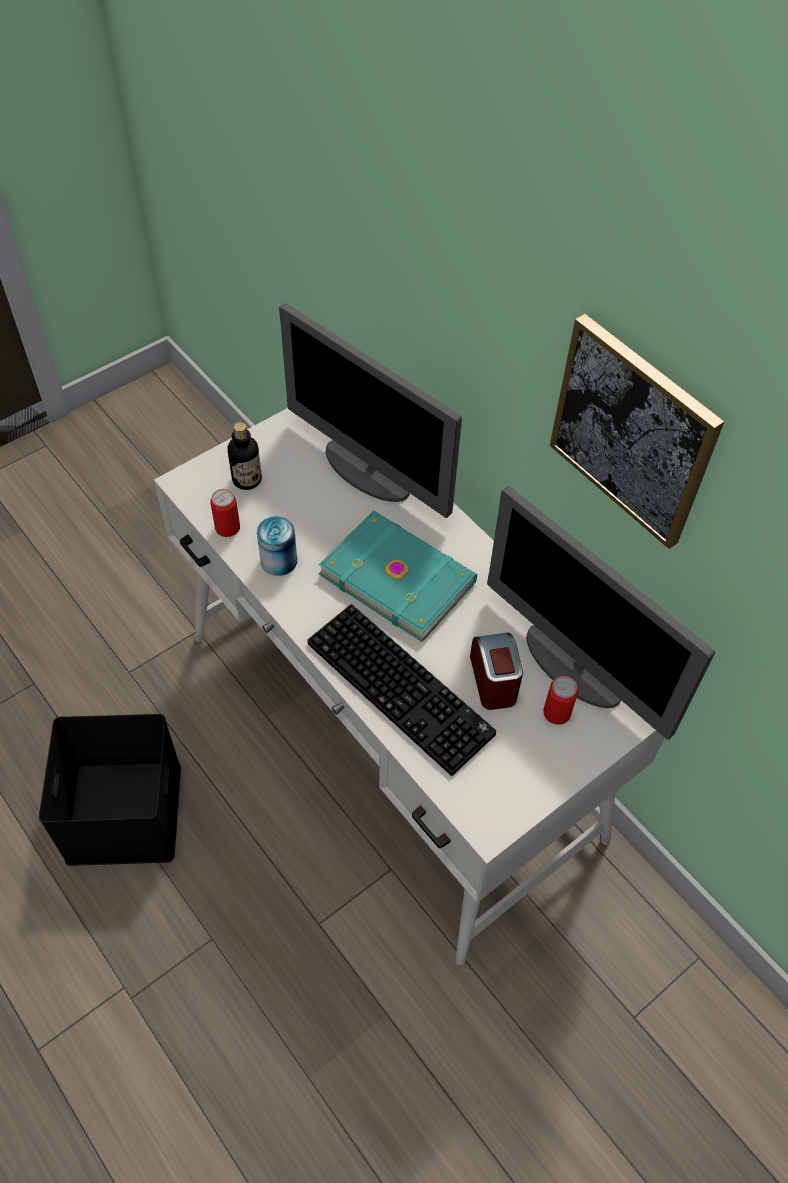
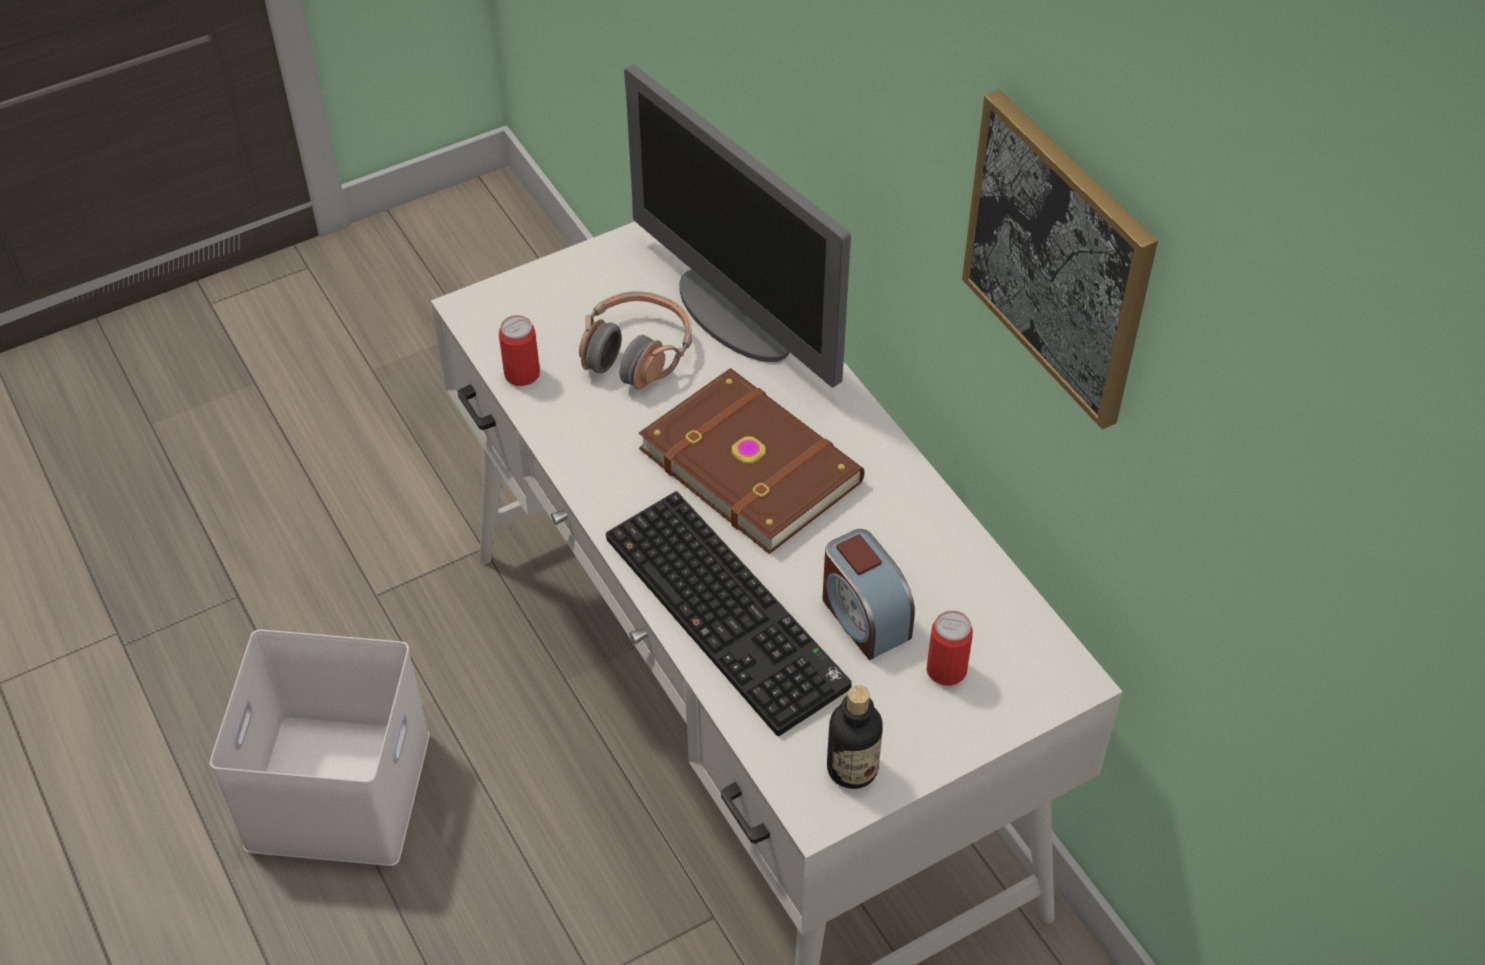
camera: 10 degrees right, 5 degrees down
(126, 815) = (341, 793): black storage box -> white storage box
(247, 479) = (561, 312): bottle -> bottle (852, 768)
(279, 560) = (586, 425): can -> none
(304, 504) = (636, 353): none -> headphones
(398, 576) = (752, 462): turquoise book -> brown book
(494, 680) = (863, 616): alarm clock -> alarm clock turned 150 degrees clockwise
(574, 666) = (984, 610): monitor -> none

